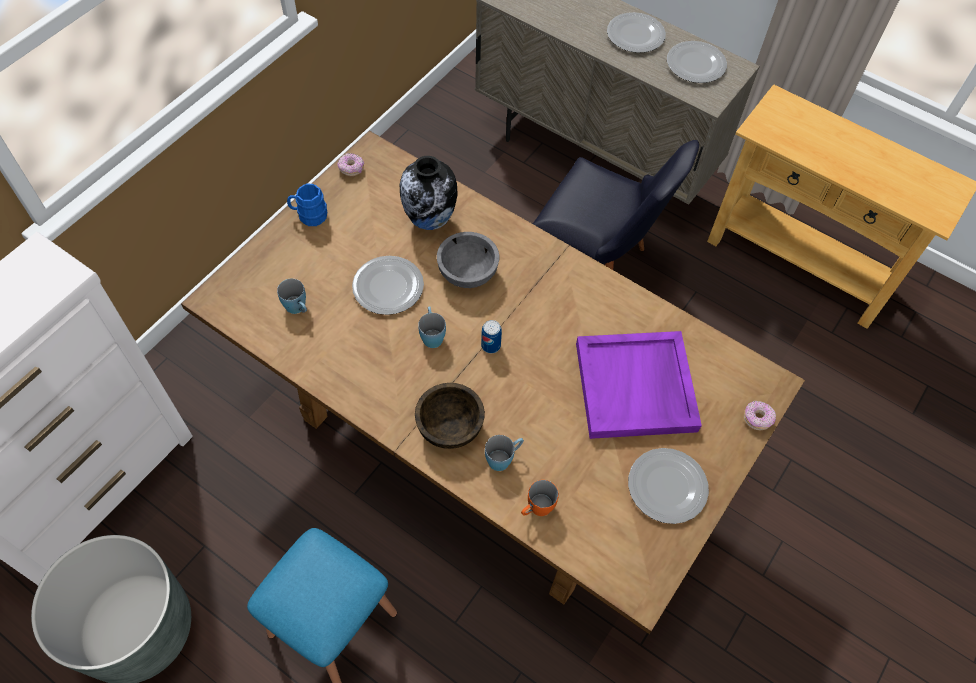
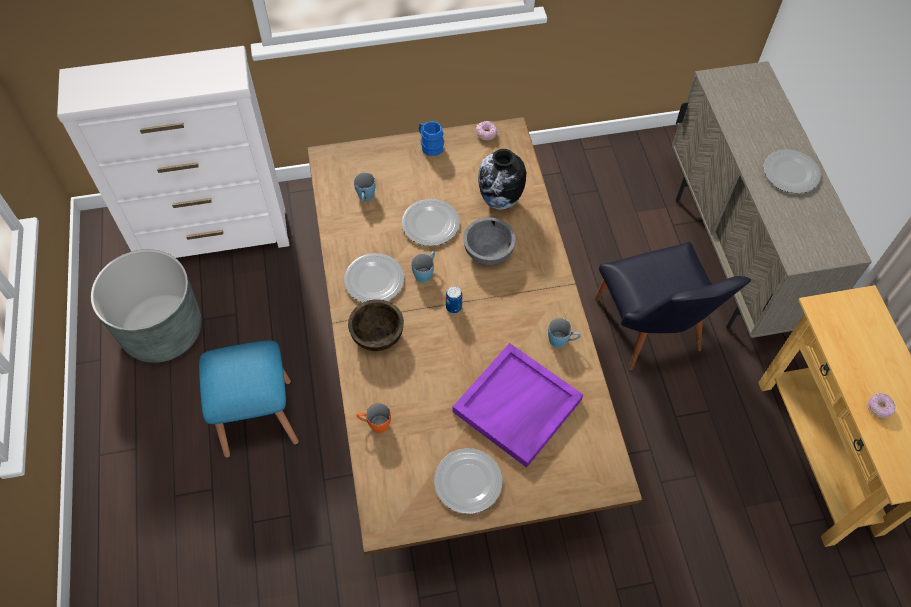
camera: 45 degrees right, 0 degrees up
(503, 458) = (388, 379): blue mug -> blue mug (562, 341)
(695, 64) = (815, 225): plate -> plate (373, 280)
(757, 418) = (577, 494): donut -> donut (879, 408)

